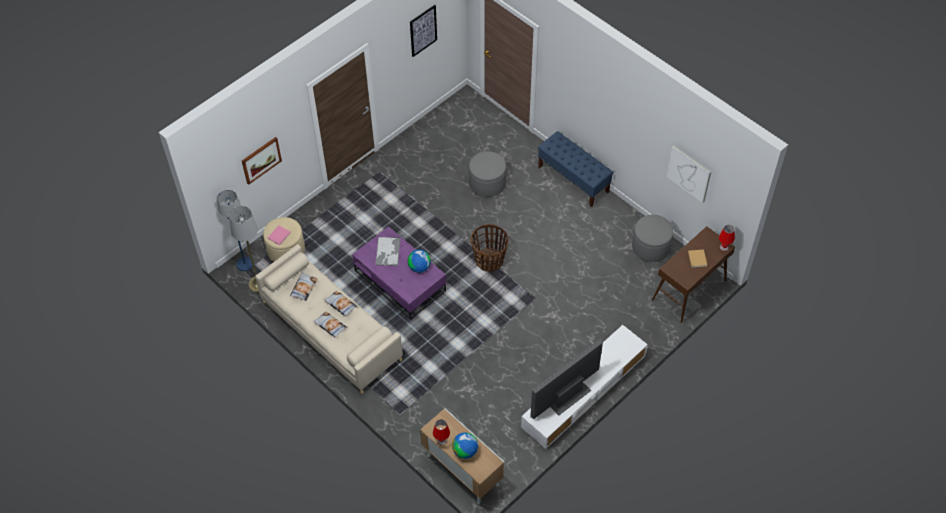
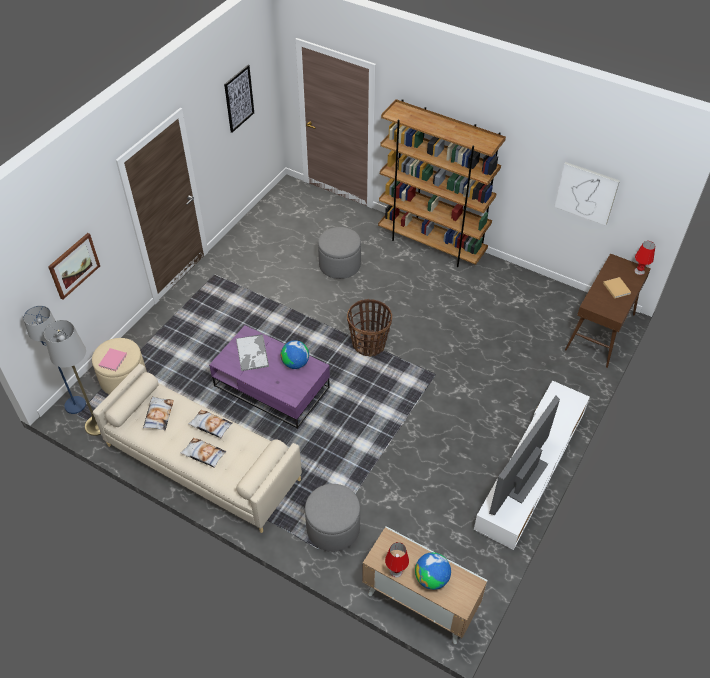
camera: 15 degrees left, 5 degrees down
(573, 179) = (431, 244): blue bench -> brown bookcase
(650, 247) = (540, 296): grey ottoman -> grey ottoman (333, 528)

